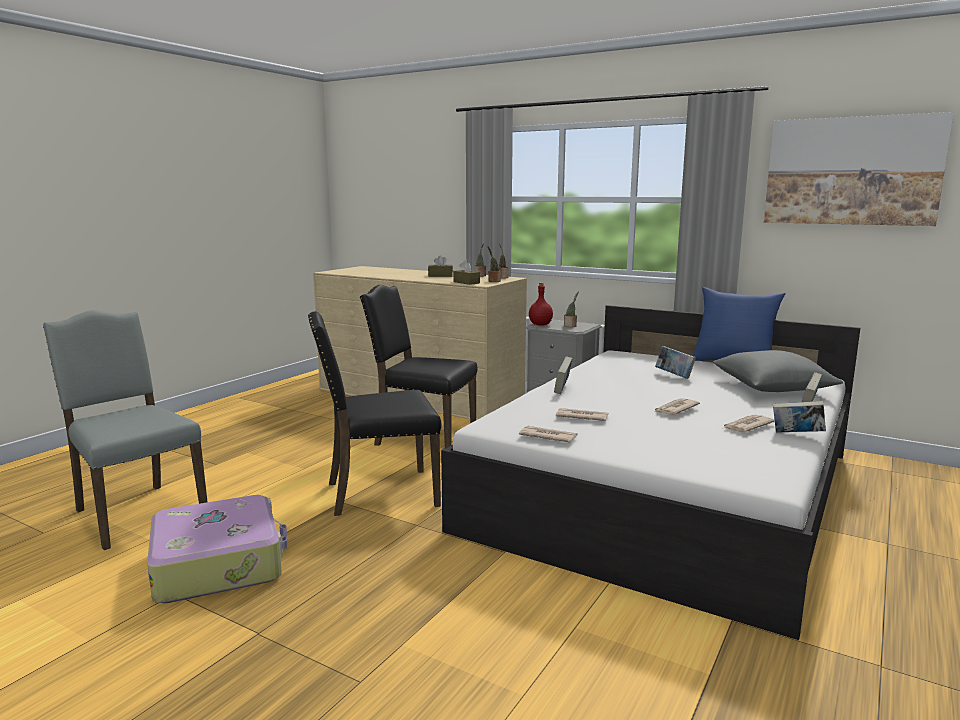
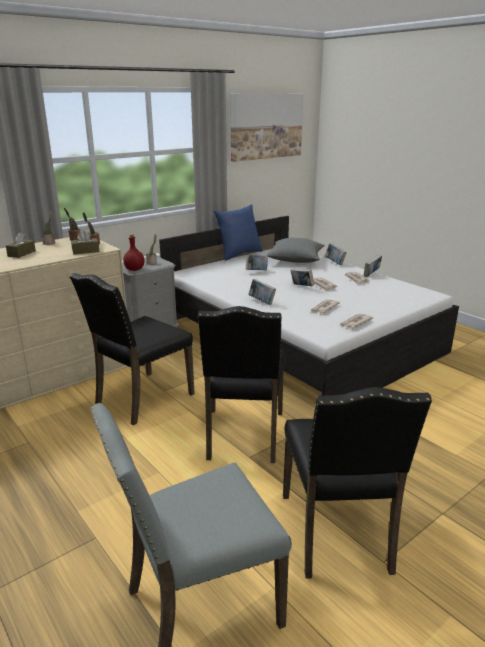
camera: 70 degrees left, 10 degrees up
(219, 563) = (338, 533): suitcase -> black chair
(649, 400) = (301, 287): none -> book

